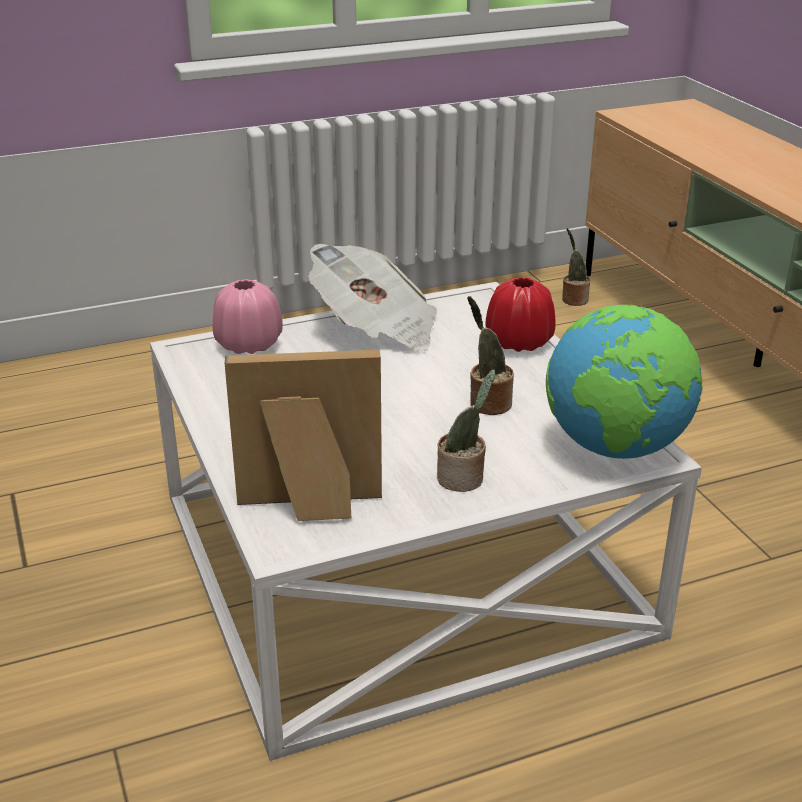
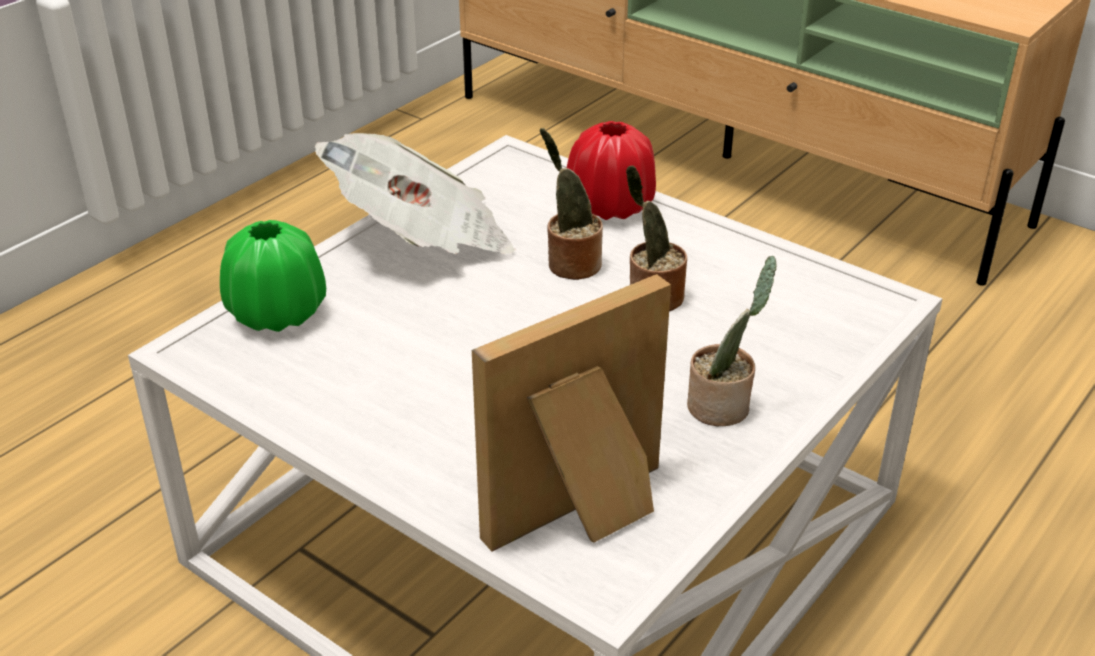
camera: 30 degrees left, 5 degrees up
(249, 344) = (278, 313): pink vase -> green vase
(573, 299) = (477, 131): potted plant -> potted plant (570, 264)
(615, 447) = (841, 305): globe -> none

